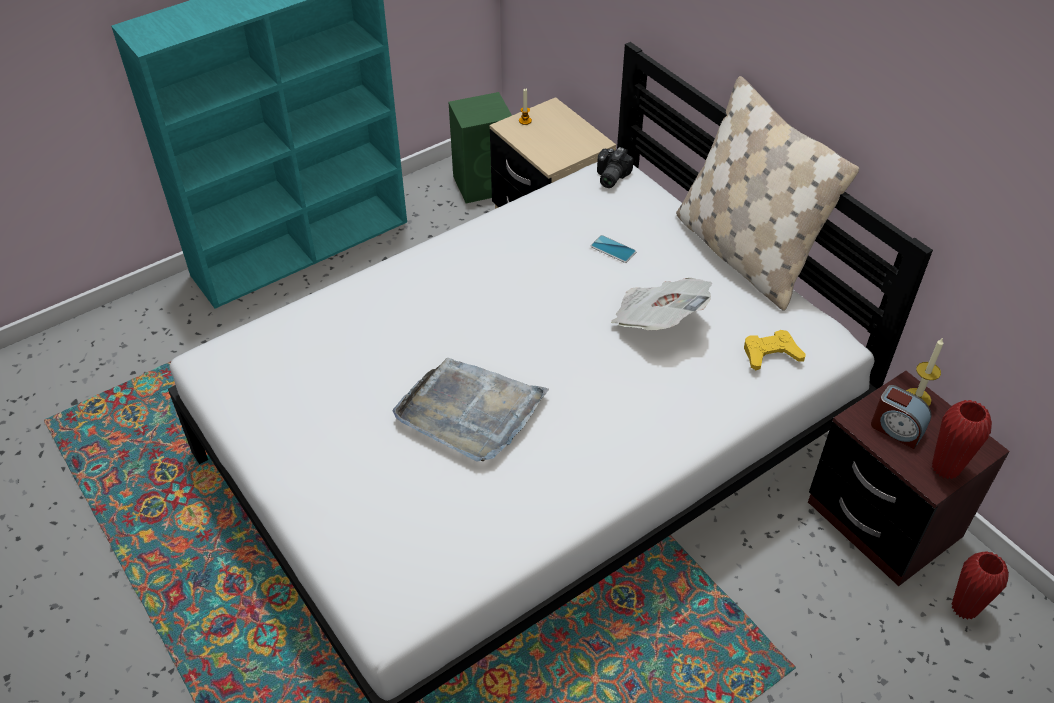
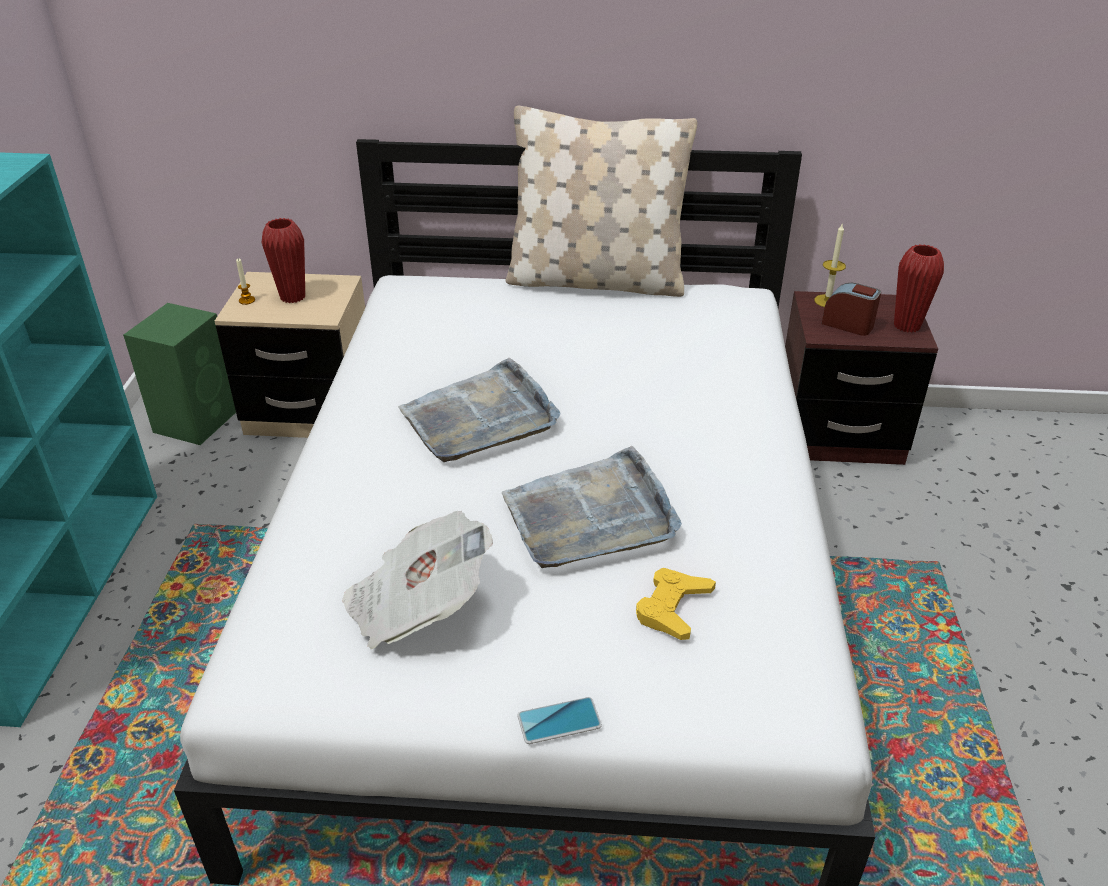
camera: 50 degrees left, 10 degrees down
(511, 302) = (480, 417): none -> grey tray
(609, 177) = (407, 290): camera -> none
(613, 249) = (497, 333): phone -> phone (559, 721)
(657, 320) = (616, 354): newspaper -> newspaper (417, 606)
(771, 354) = (724, 324): yellow game controller -> yellow game controller (673, 608)
(896, 429) = (848, 324): alarm clock -> alarm clock turned 135 degrees counterclockwise
(964, 608) = (950, 447): red vase -> red vase (292, 297)

